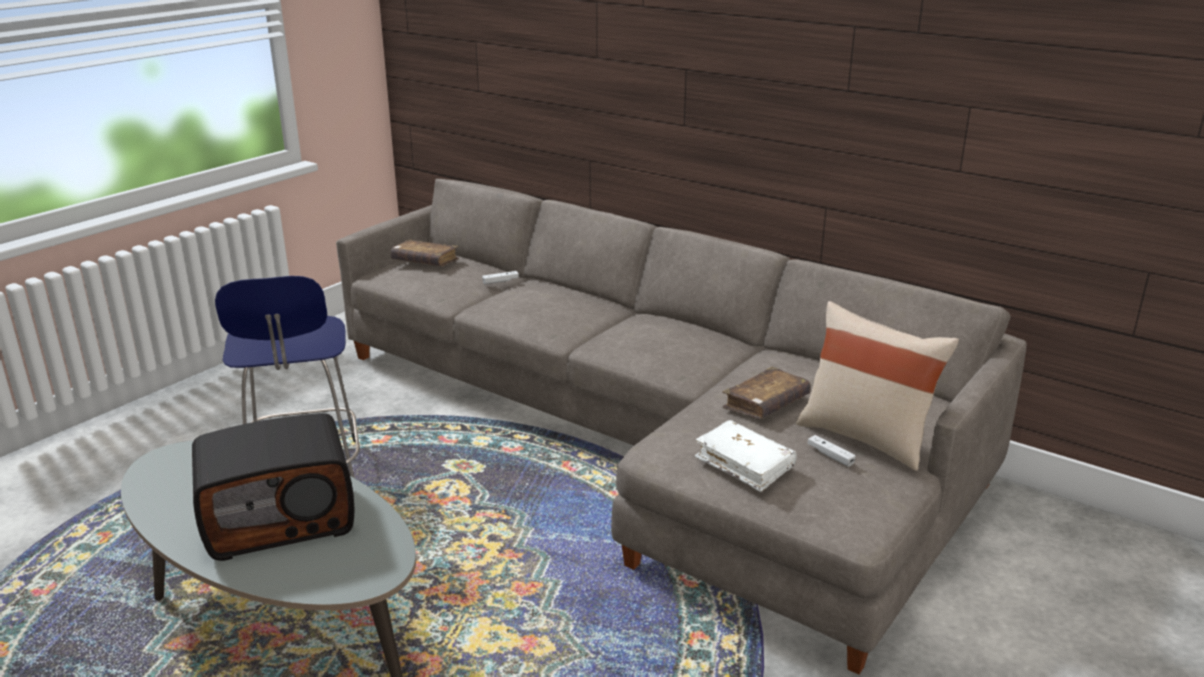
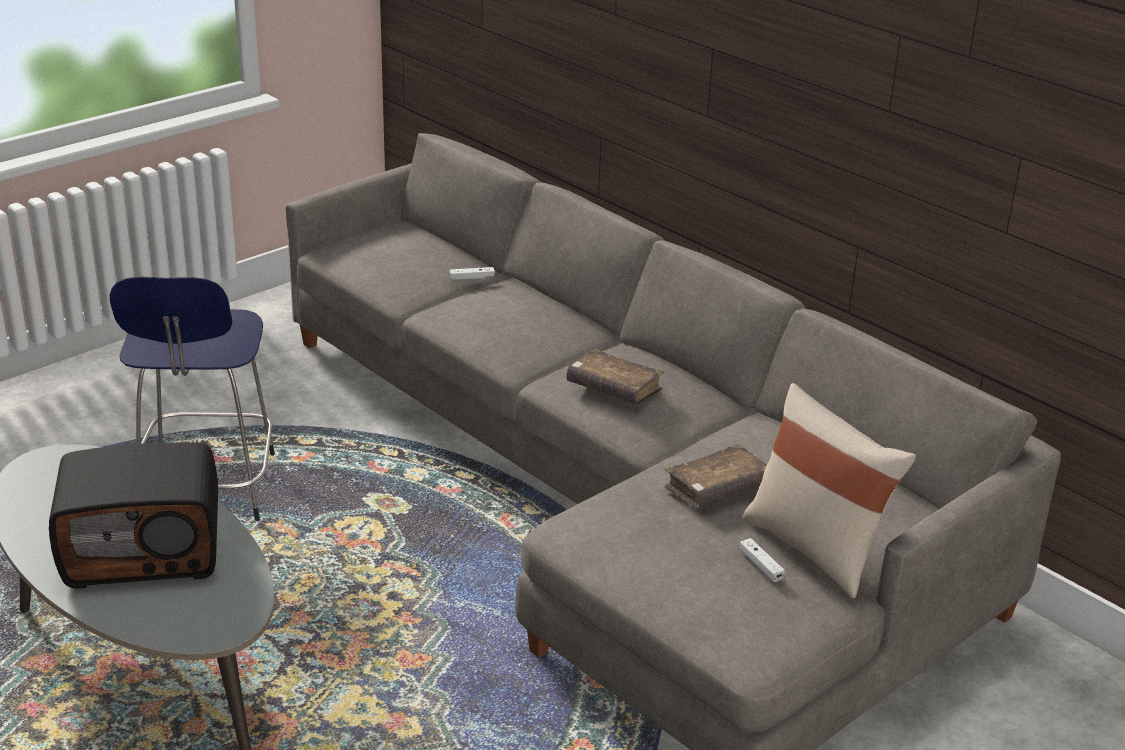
camera: 10 degrees right, 5 degrees up
(425, 261) = (389, 240): brown book -> brown book (614, 388)
(744, 464) = (657, 562): white book -> none

